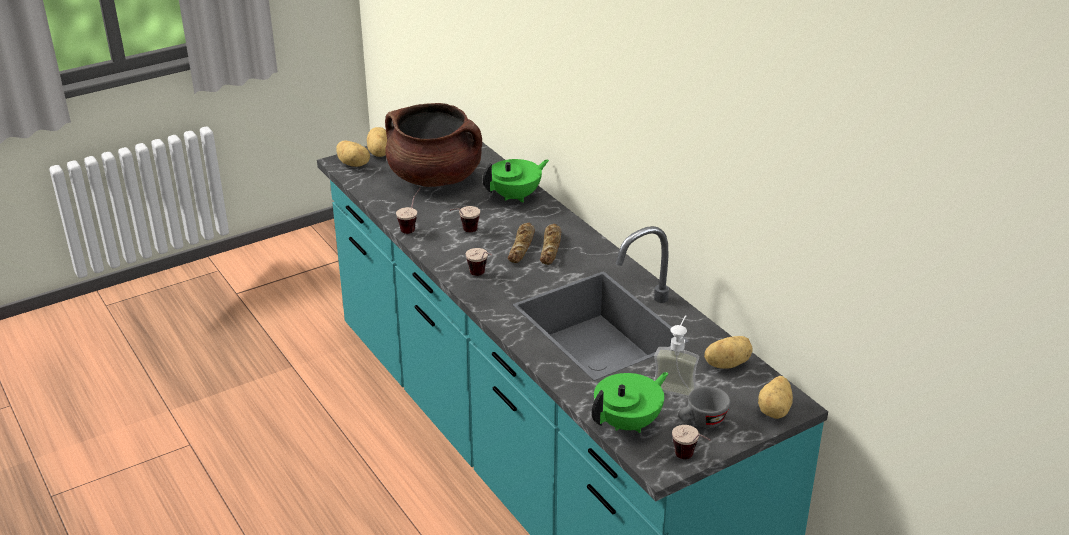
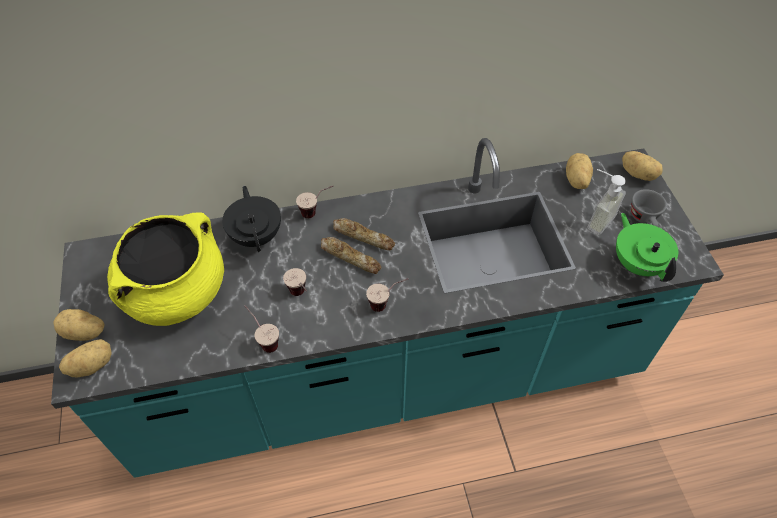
camera: 70 degrees left, 20 degrees up
(435, 178) = (177, 293): brown cooking pot -> yellow cooking pot
(516, 196) = (256, 236): green teapot -> black teapot
(690, 460) = (689, 241): cup -> cup (317, 212)

